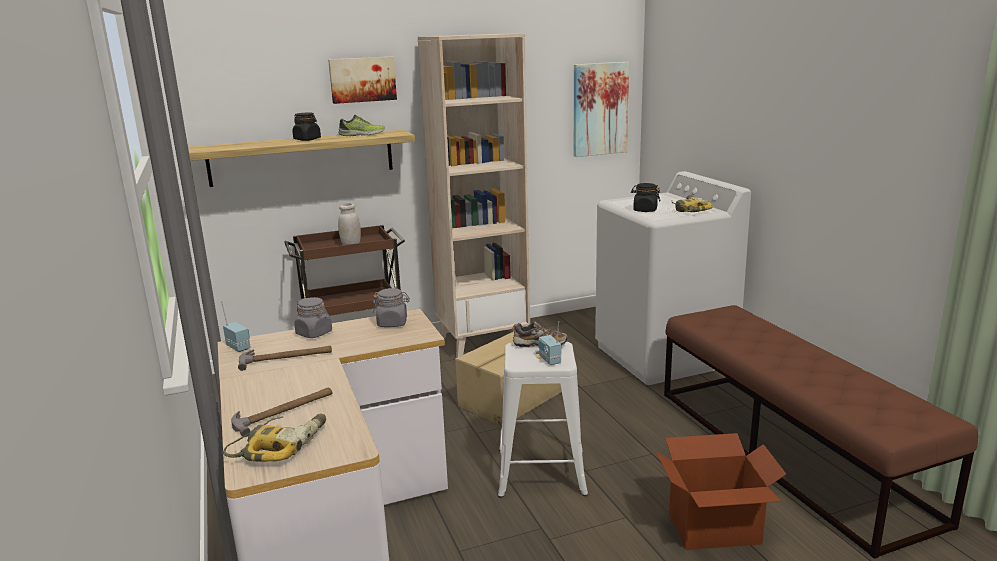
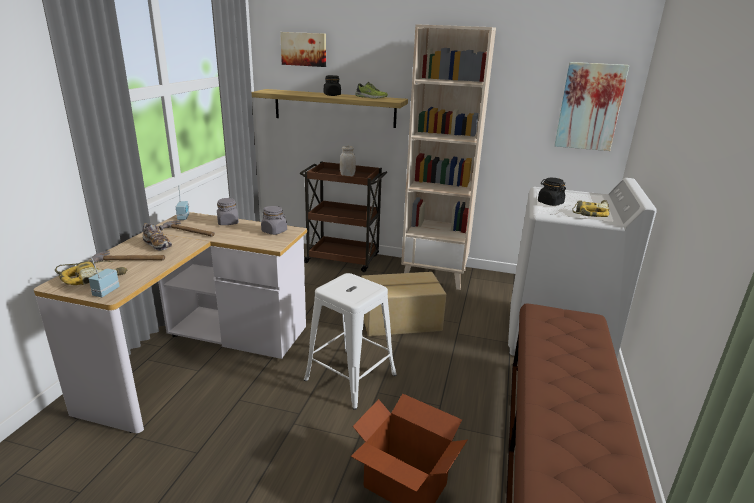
camera: 35 degrees right, 5 degrees up
(362, 79) = (382, 56): picture -> picture (304, 49)
(539, 345) = (363, 282): shoe -> shoe (157, 245)
(549, 360) = (349, 294): radio -> radio (105, 292)

